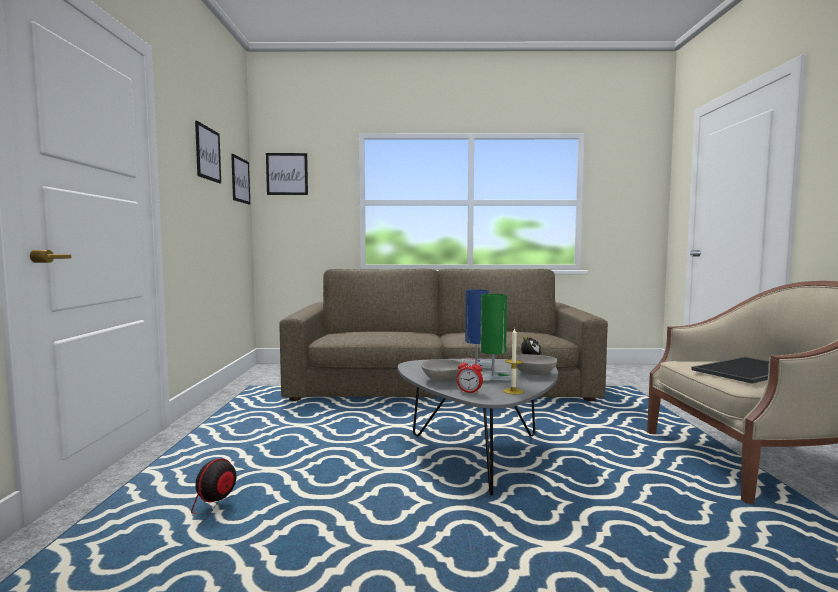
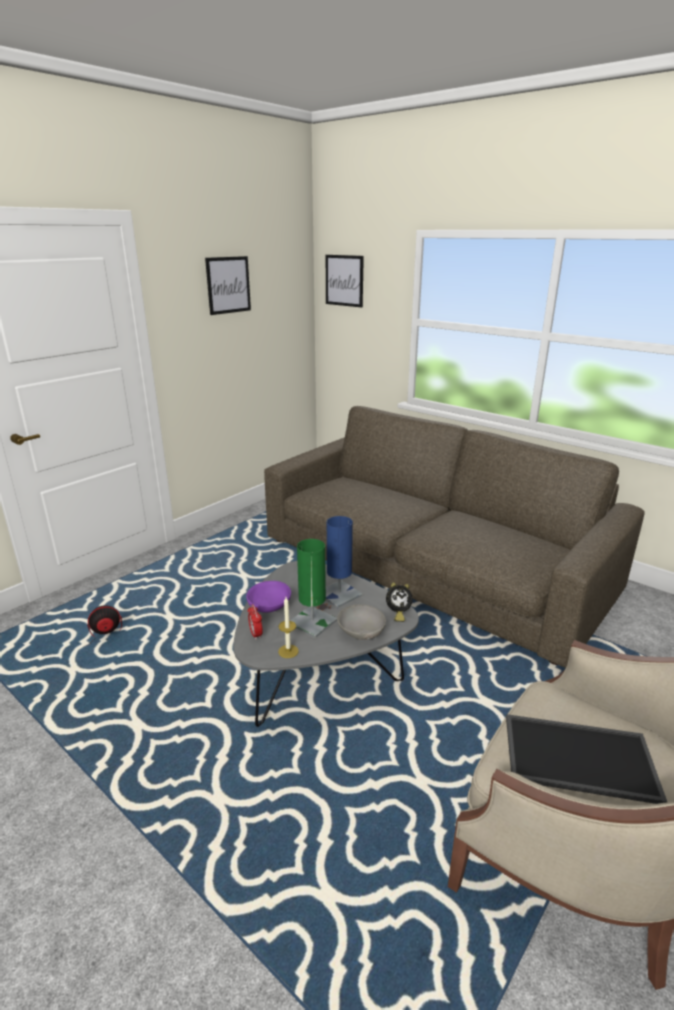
camera: 40 degrees right, 20 degrees up
(240, 180) = (290, 293): picture -> none
(443, 380) = (270, 607): grey bowl -> purple bowl

